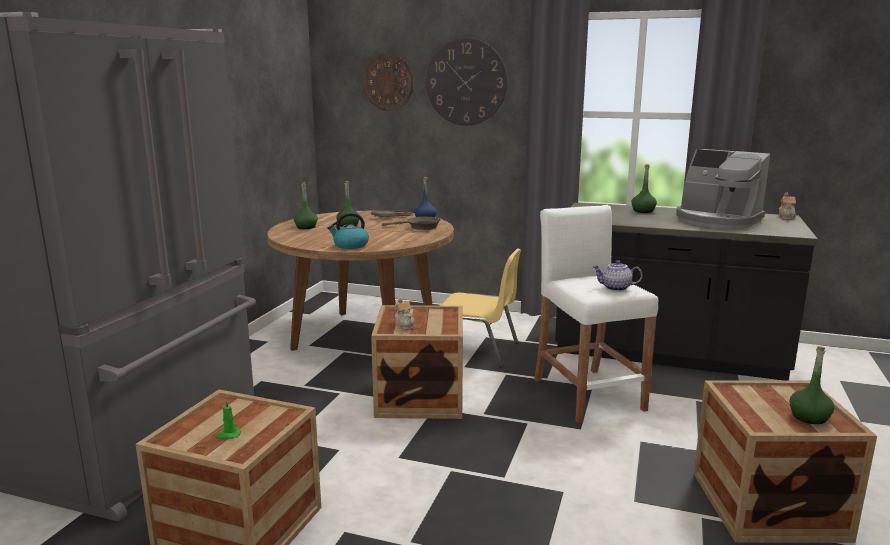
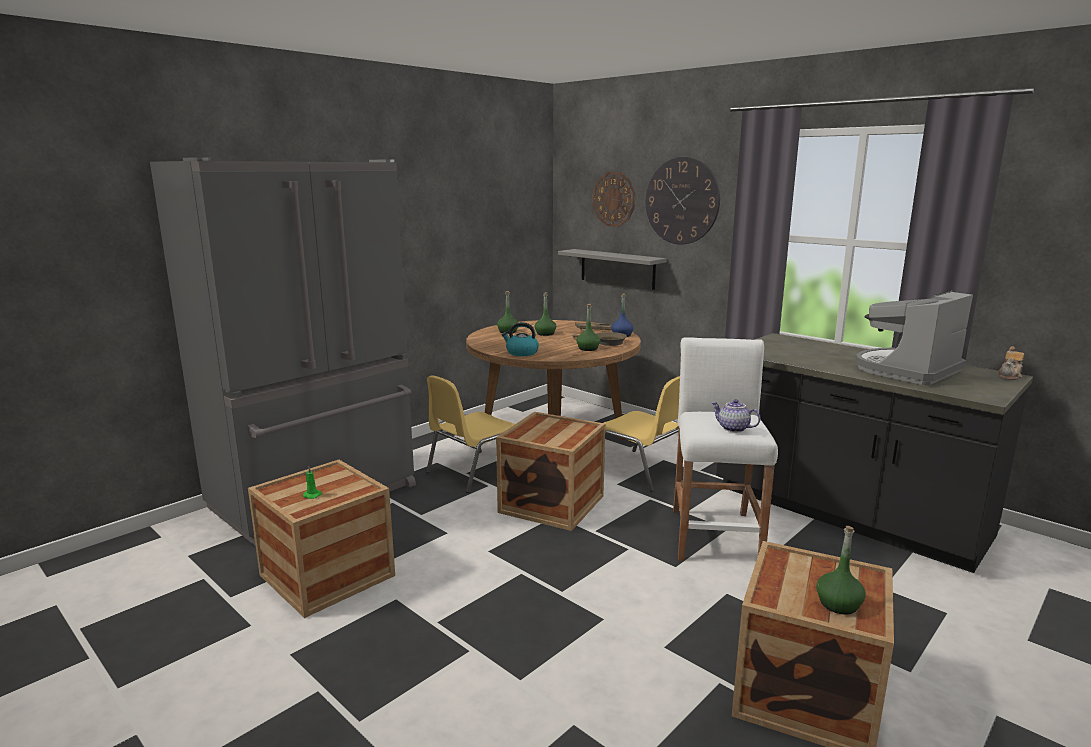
camera: 25 degrees right, 0 degrees up
(311, 382) = (473, 472): none -> yellow chair
(396, 154) = (617, 268): none -> grey shelf
(405, 325) = (535, 432): teapot -> none
(643, 211) = (834, 350): green bottle -> green bottle (588, 349)
(717, 220) = (906, 370): coffee machine -> coffee machine turned 75 degrees clockwise

